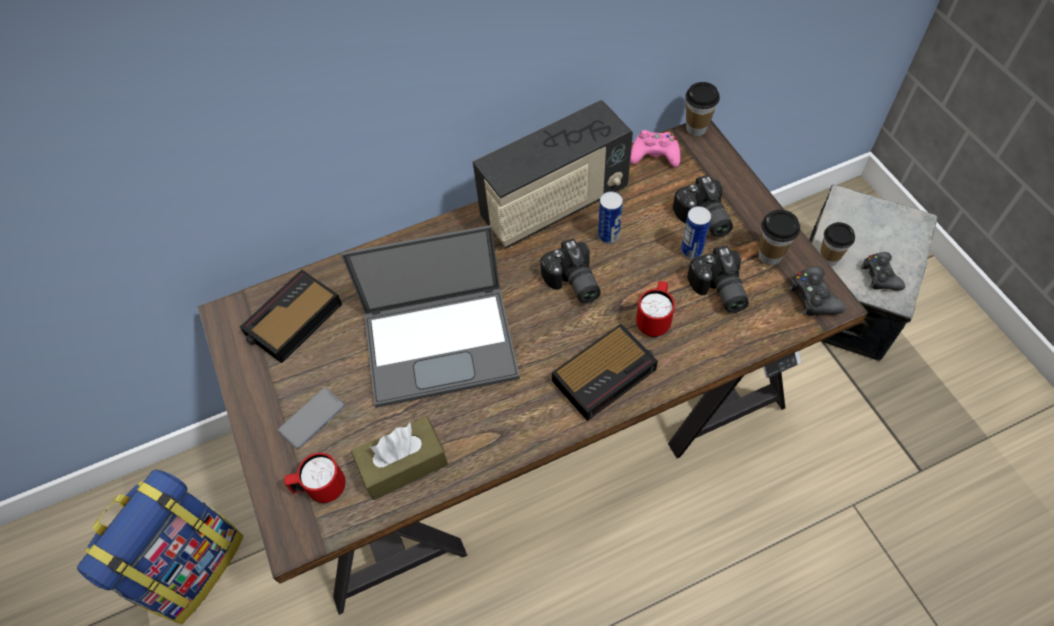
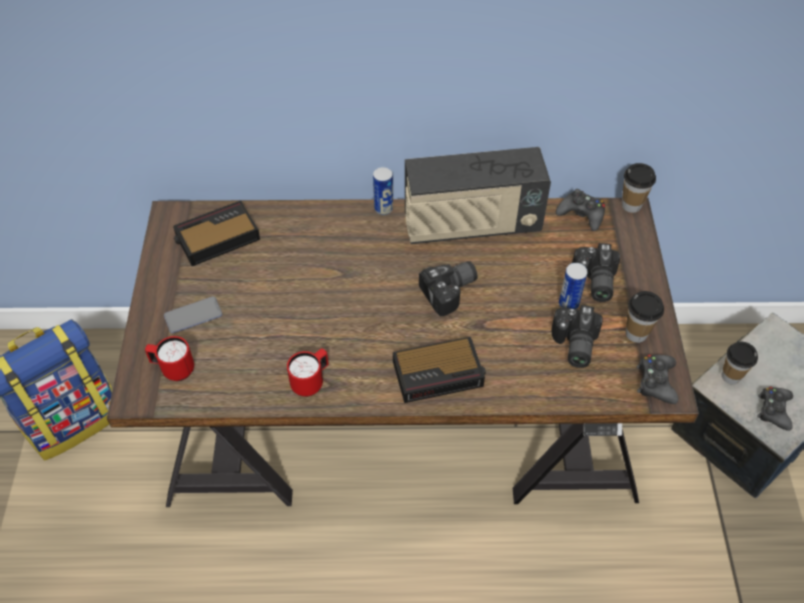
camera: 20 degrees right, 5 degrees down
(403, 464) = (243, 377): brown tissue box -> none
(442, 343) = (321, 298): laptop -> none
(572, 284) = (451, 292): camera -> camera turned 120 degrees counterclockwise
(608, 236) = (503, 266): can -> can (383, 208)
(654, 320) = (504, 347): red mug -> red mug (311, 382)
(655, 154) = (581, 214): pink game controller -> black game controller

